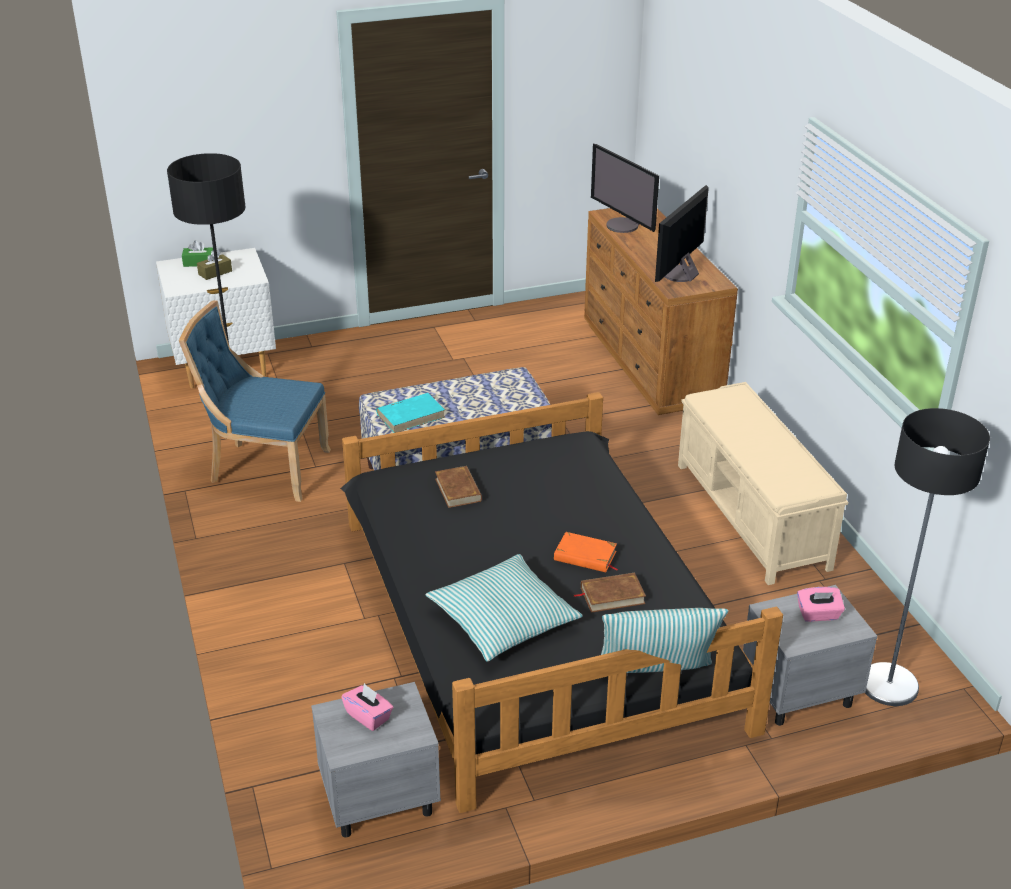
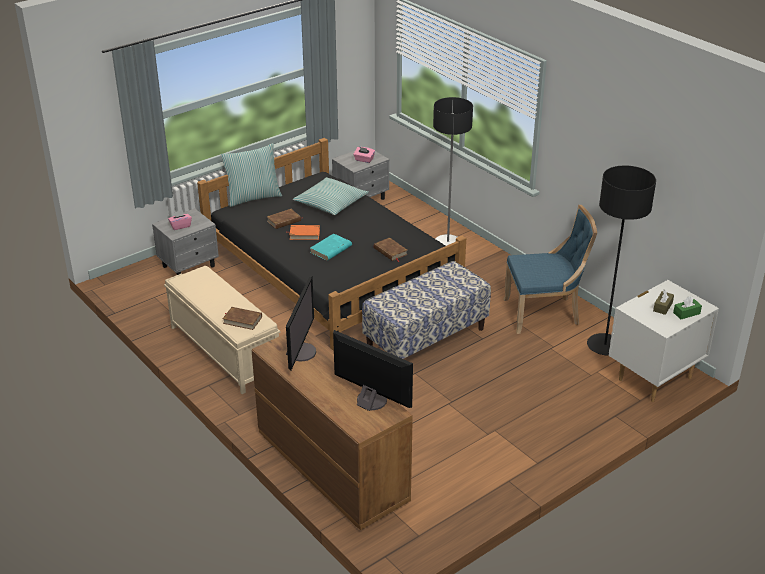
camera: 160 degrees right, 0 degrees up
(411, 415) = (446, 277): turquoise book -> turquoise book (330, 249)
(732, 408) = (242, 320): none -> brown book
(888, 685) = (143, 278): floor lamp -> floor lamp (448, 243)

